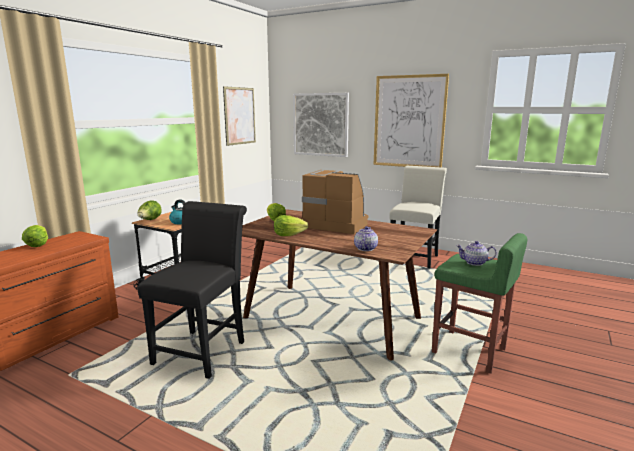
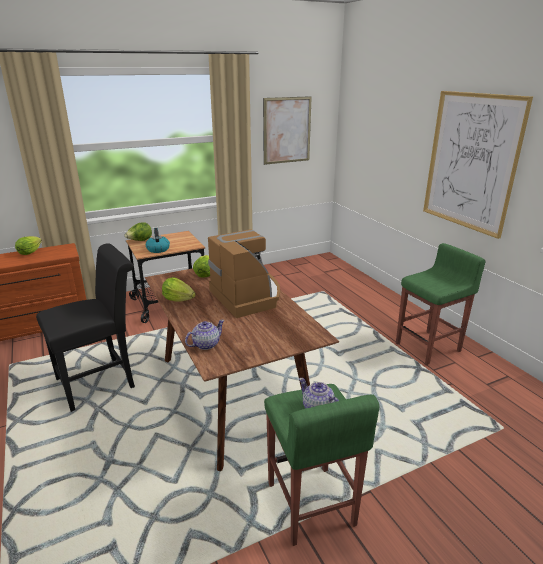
camera: 35 degrees right, 10 degrees up
(320, 124) = (379, 147): picture -> none
(414, 257) = (428, 347): white chair -> green stool

